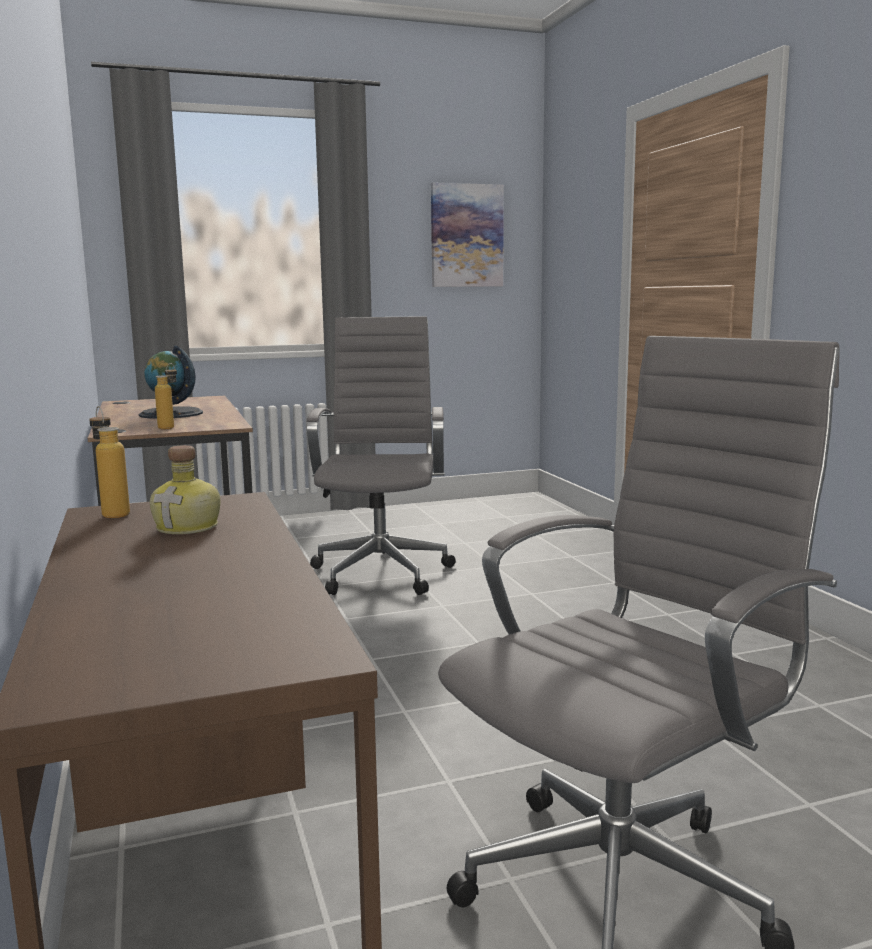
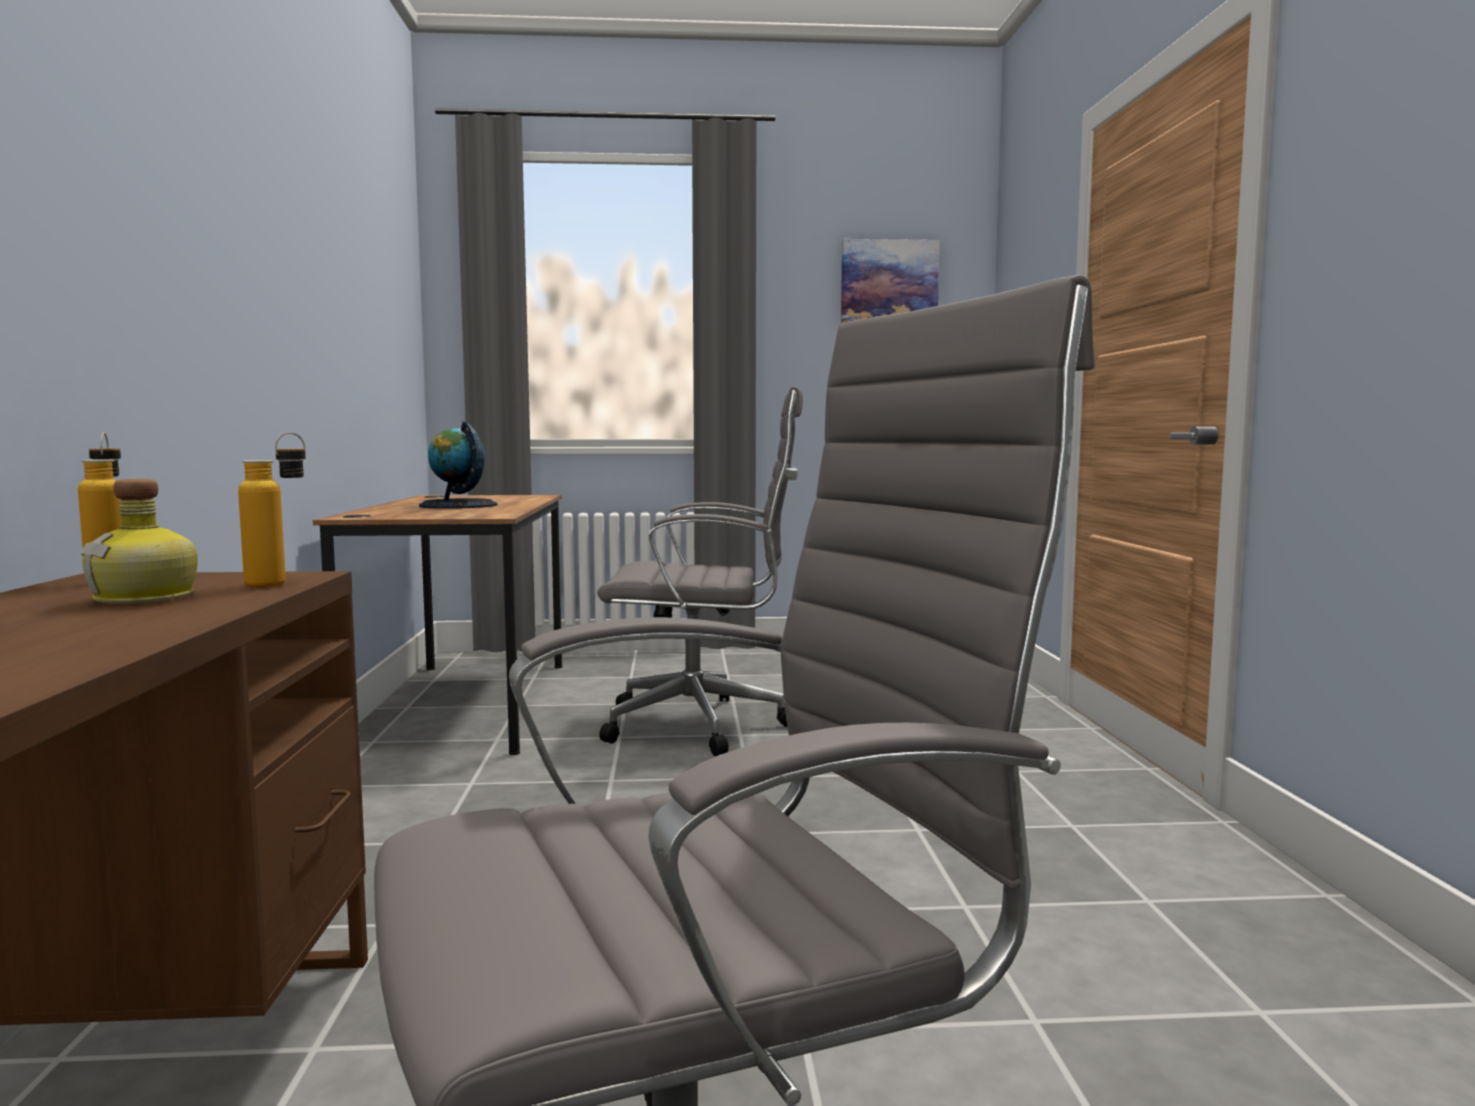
camera: 15 degrees right, 5 degrees down
(170, 427) = (424, 515): bottle -> bottle (280, 583)
(382, 571) = (704, 725): grey office chair -> grey office chair turned 75 degrees clockwise

